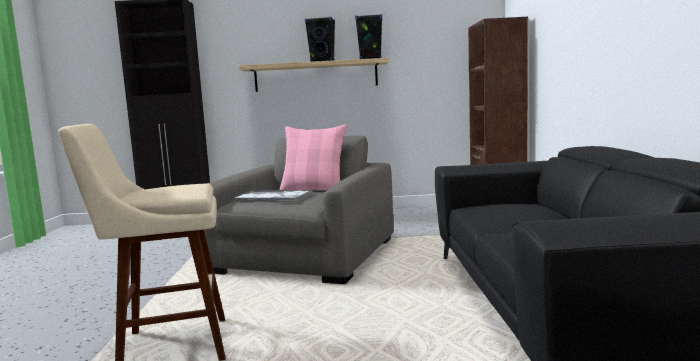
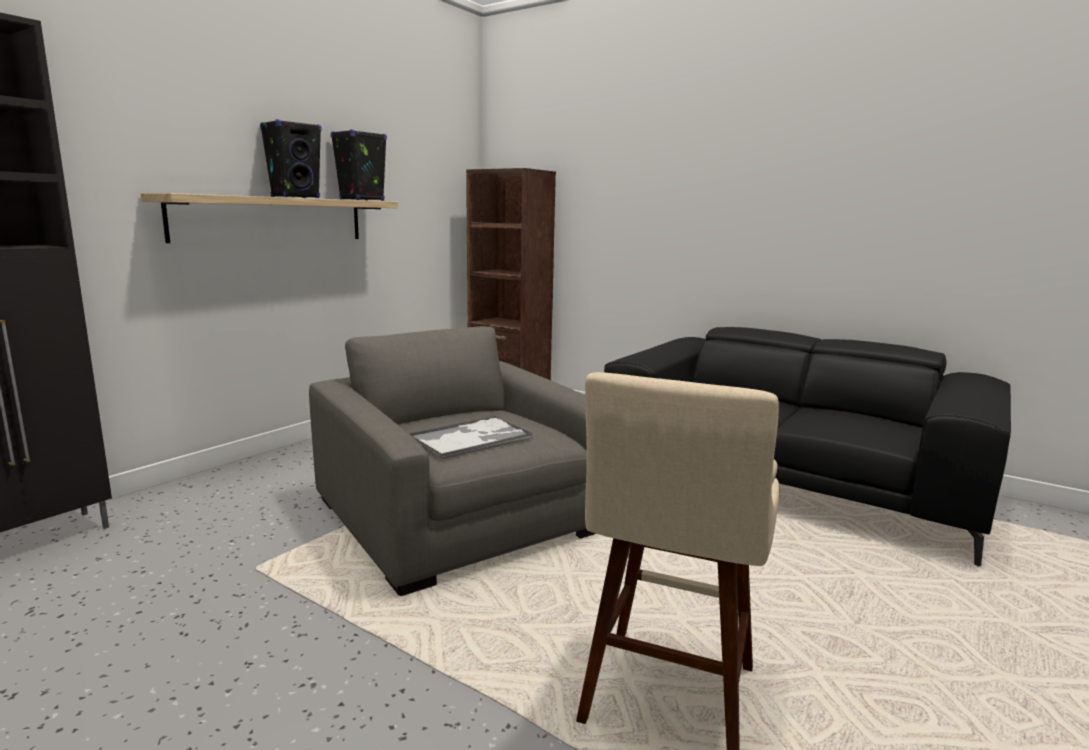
camera: 55 degrees left, 5 degrees up
(313, 190) = (453, 416): pink pillow -> none

